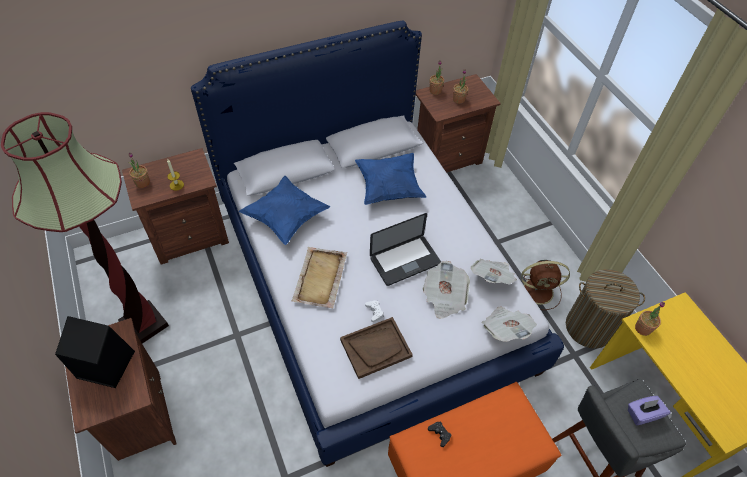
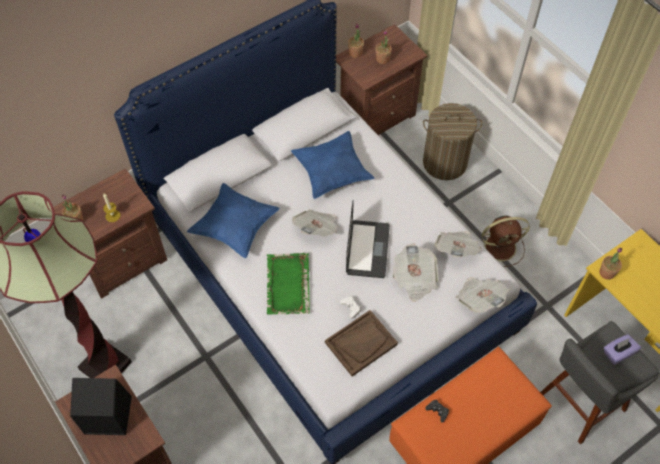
camera: 10 degrees left, 5 degrees up
(320, 279) = (288, 285): beige tray -> green tray
(362, 233) = (317, 229): none -> newspaper
(405, 261) = (367, 249): laptop -> laptop turned 45 degrees counterclockwise
(589, 327) = (557, 274): laundry basket -> laundry basket (445, 162)

